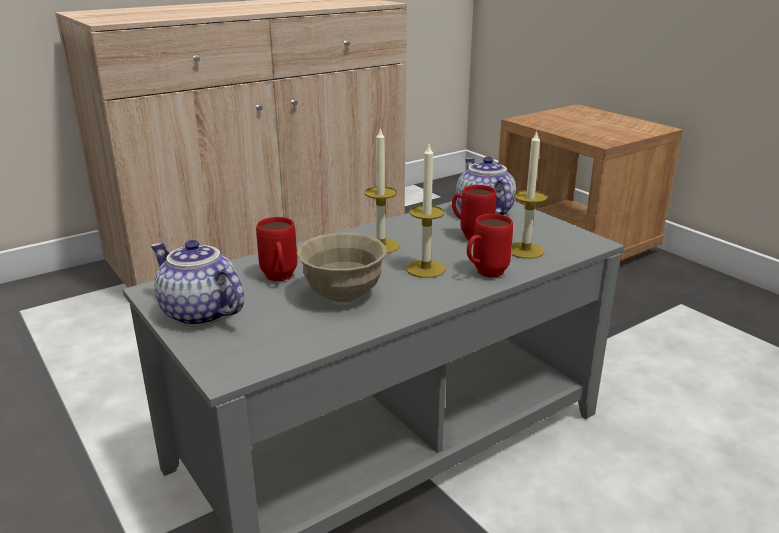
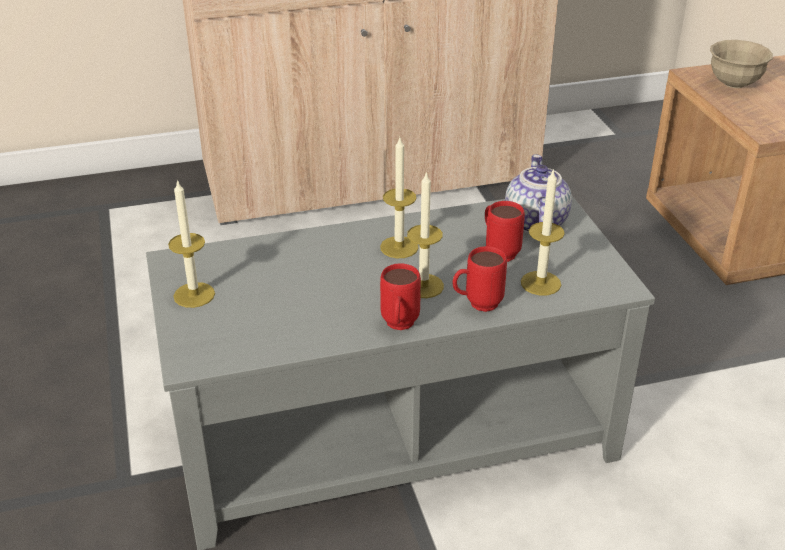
camera: 20 degrees right, 10 degrees up
(198, 313) = (194, 295): teapot -> candle
(279, 279) = (282, 270): red mug -> red mug (399, 327)
(343, 295) = (327, 301): beige bowl -> beige bowl (734, 83)

